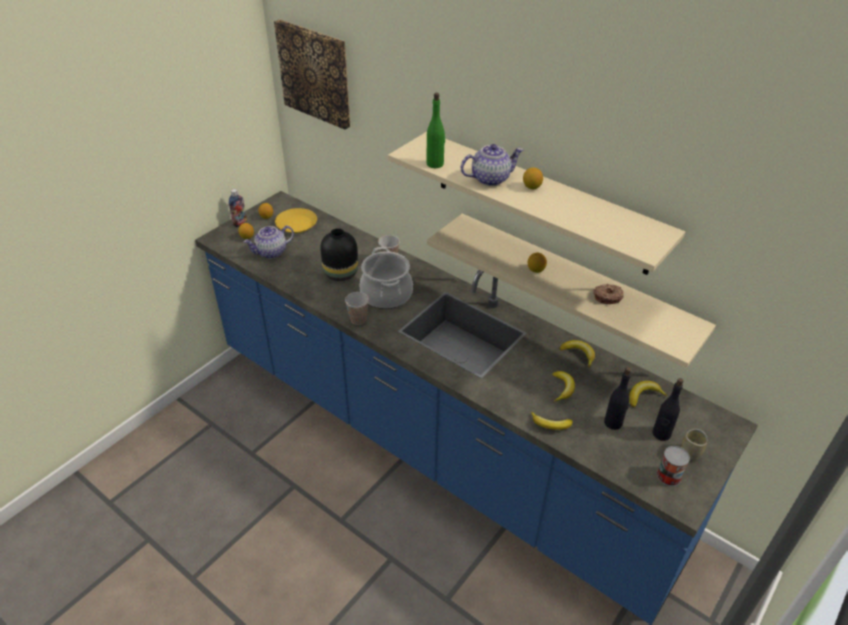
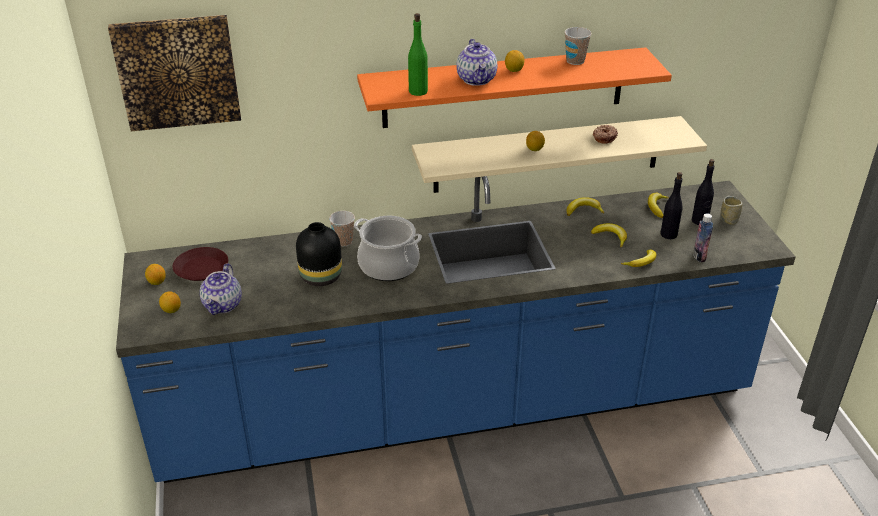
camera: 50 degrees left, 5 degrees down
(240, 223) = (139, 305): bottle -> bottle (699, 256)
(297, 224) = (202, 269): yellow plate -> brown plate
(358, 319) = (401, 298): cup -> cup (575, 61)
(490, 178) = (477, 80): teapot -> teapot turned 150 degrees clockwise
(540, 202) = (504, 88): beige shelf -> orange shelf
(669, 476) = (740, 240): can -> none

